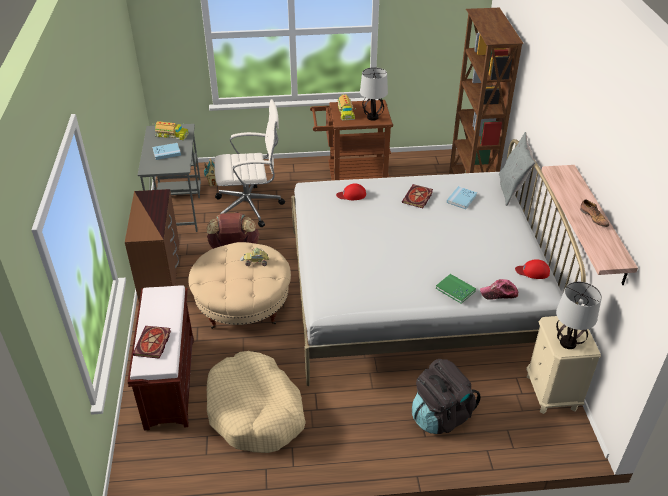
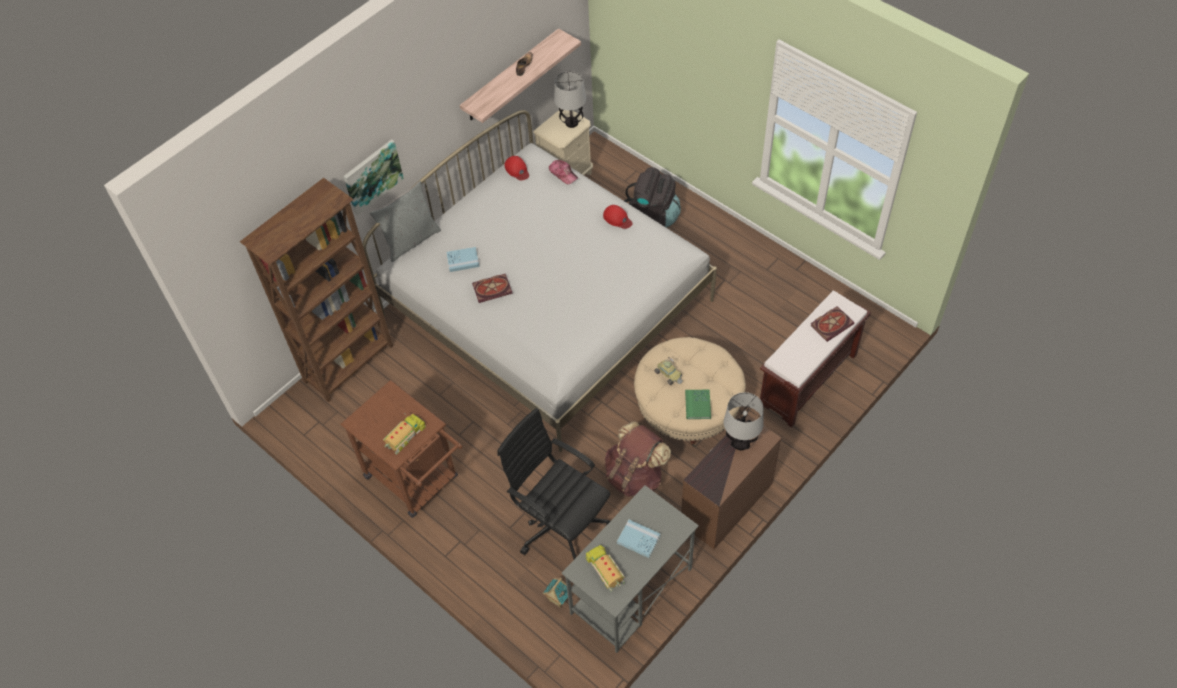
camera: 130 degrees left, 15 degrees up
(250, 207) = (561, 523): white office chair -> black office chair
(255, 411) = (767, 310): beige dog bed -> none
(351, 195) = (537, 336): red cap -> red cap (617, 219)
(373, 117) = (393, 404): table lamp -> table lamp (740, 443)
(455, 290) = (586, 196): green book -> green book (697, 405)
(535, 106) = (372, 176): none -> picture

